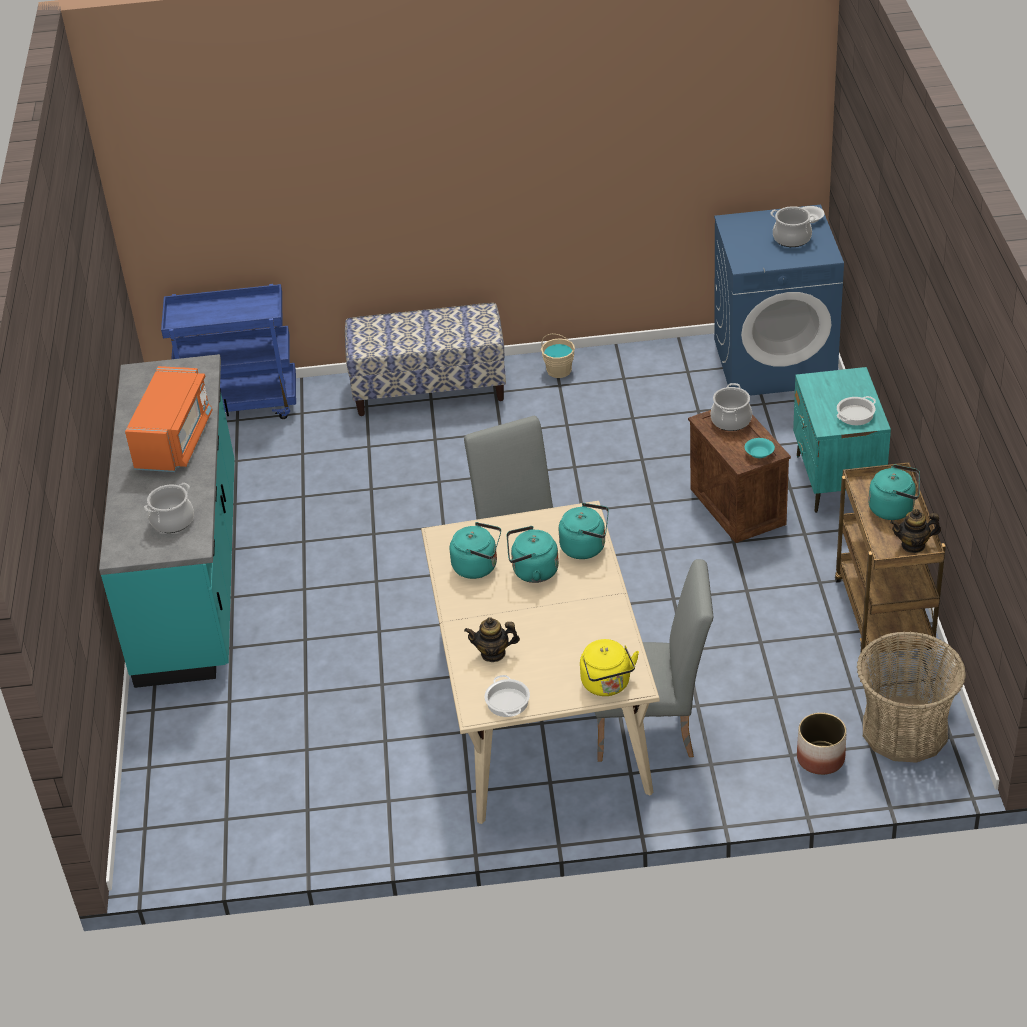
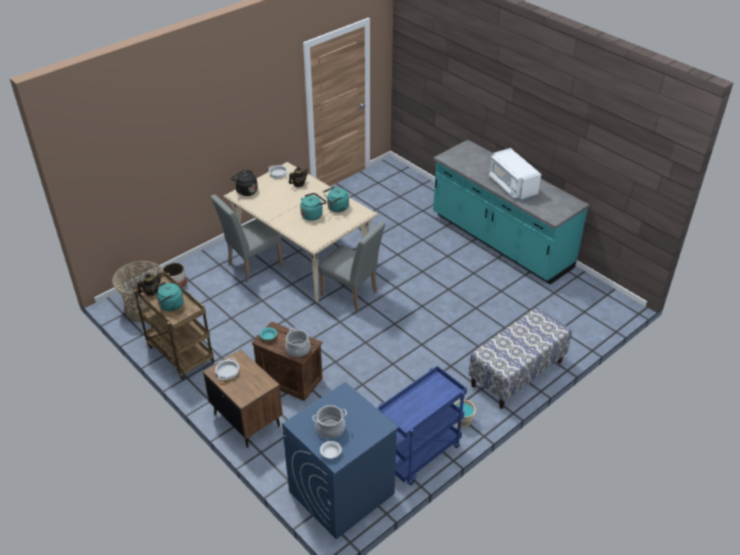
camera: 140 degrees right, 0 degrees up
(172, 521) = (466, 161): cooking pot -> none
(174, 441) = (512, 185): orange microwave -> white microwave
(242, 405) = (593, 320): blue cart -> blue cart (419, 455)
(586, 547) = (299, 232): turquoise kettle -> none
(607, 685) = (246, 191): yellow kettle -> black kettle
(836, 481) = (247, 419): turquoise nightstand -> brown nightstand

